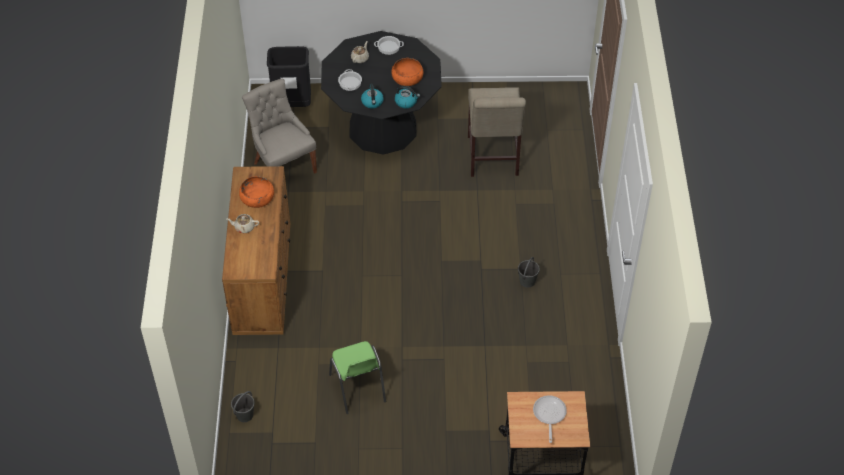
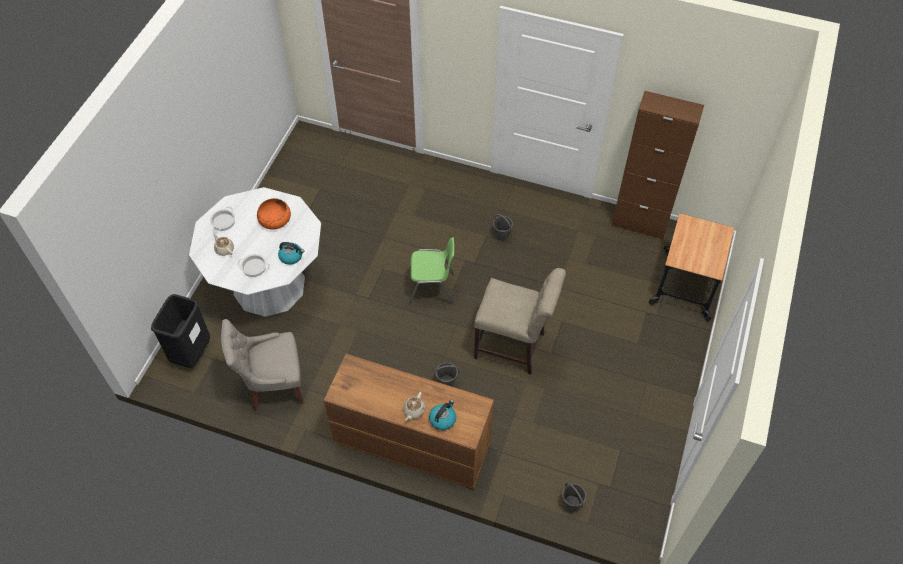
camera: 70 degrees left, 5 degrees up
(257, 198) = (379, 388): orange bowl -> none
(335, 285) = (446, 382): none -> grey bucket
(358, 388) = (572, 397): green chair -> green chair (432, 289)
(382, 128) = (269, 286): black dining table -> white dining table
(406, 102) = (306, 229): kettle -> kettle (442, 419)
(492, 158) = (352, 214): beige chair -> beige chair (513, 347)
(549, 415) = (697, 243): frying pan -> none
(606, 399) = (639, 223): none -> brown cabinet

